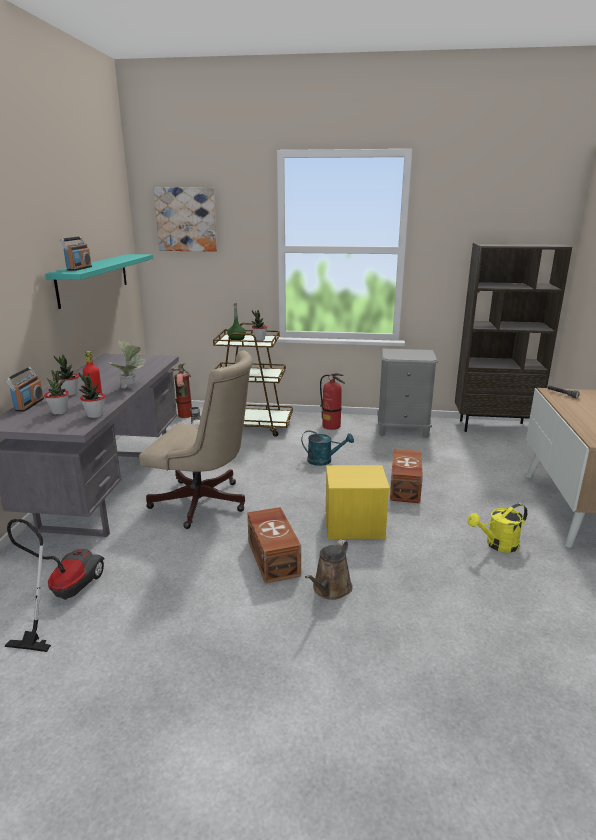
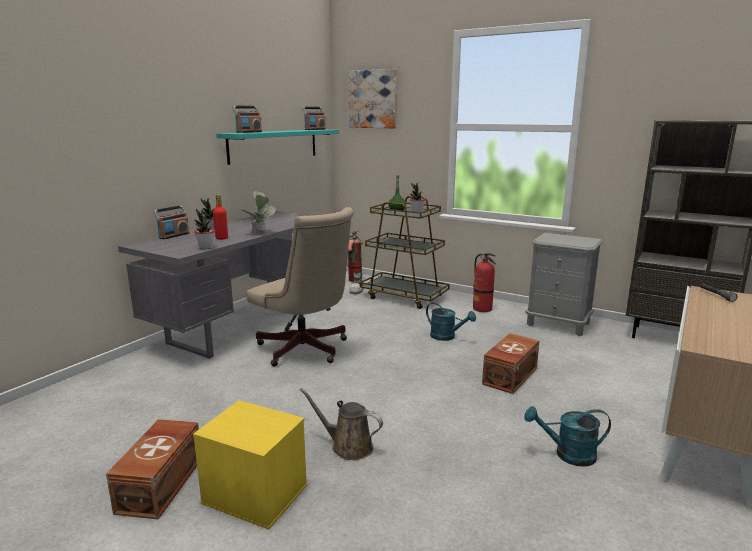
camera: 25 degrees right, 5 degrees down
(59, 412) = (186, 242): potted plant -> none
(63, 596) = (140, 393): vacuum cleaner -> none
(130, 256) = (315, 129): none -> radio
(274, 557) = (323, 406): brown storage box -> brown storage box (163, 483)
(330, 589) = (348, 446): brown watering can -> brown watering can turned 60 degrees clockwise
(353, 525) = (423, 398): yellow storage box -> yellow storage box (253, 494)
(497, 545) = (568, 454): yellow watering can -> turquoise watering can

